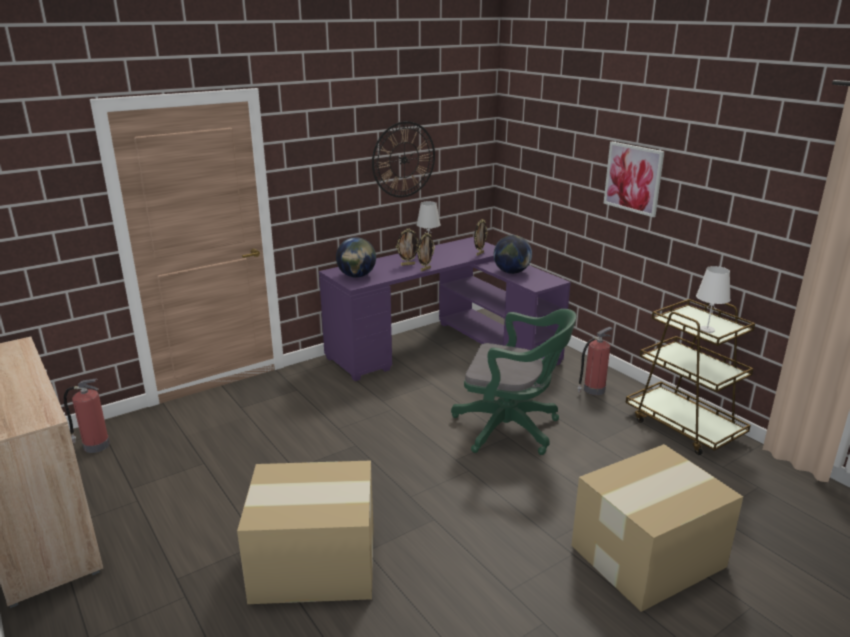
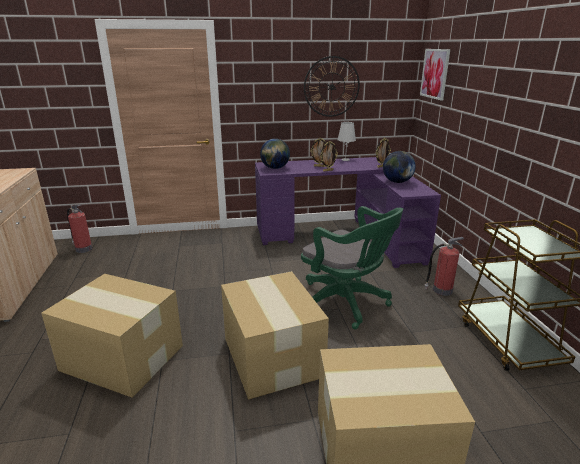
camera: 25 degrees right, 0 degrees up
(484, 509) = (272, 358): none -> cardboard box
(633, 178) = (506, 102): picture -> picture (435, 73)
(706, 329) = (533, 247): white table lamp -> none

